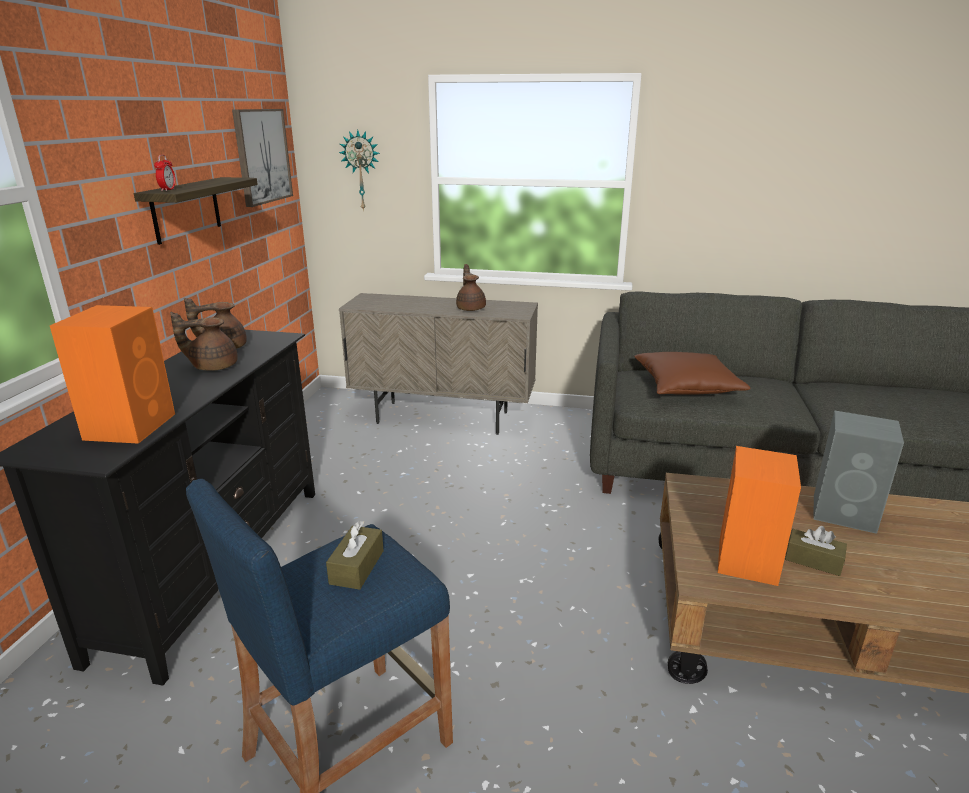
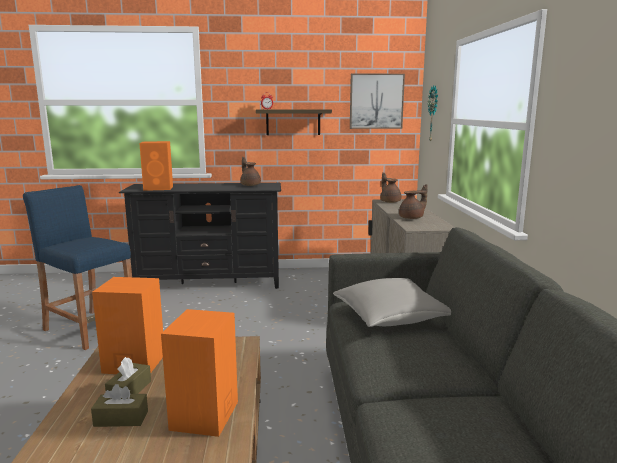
camera: 75 degrees right, 10 degrees down
(213, 366) = (225, 187): brown teapot -> brown teapot (390, 201)
(357, 567) = (88, 242): brown tissue box -> brown tissue box (121, 418)
(686, 387) = (390, 317): brown pillow -> grey pillow
(846, 513) = (204, 416): grey speaker -> orange speaker

